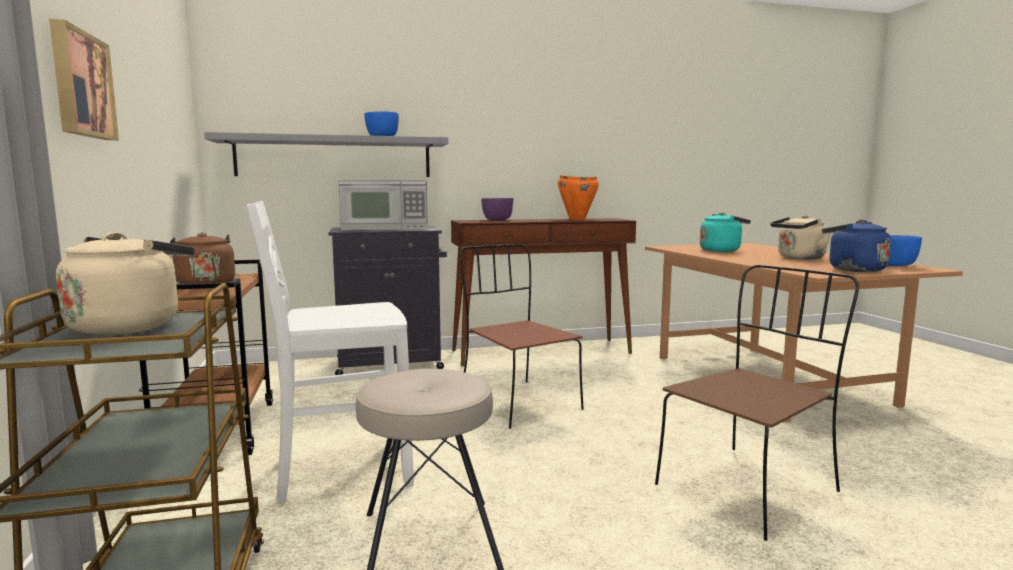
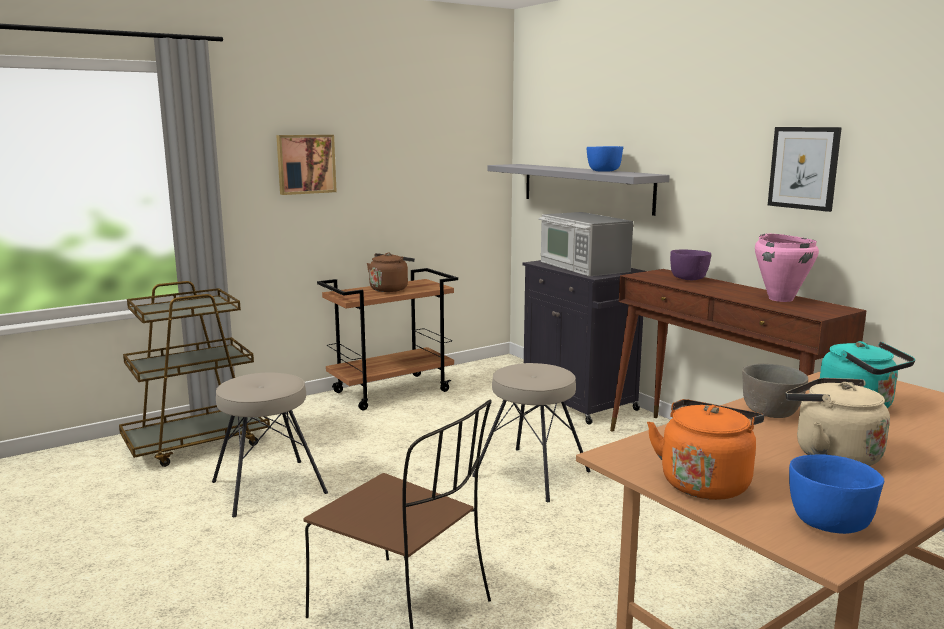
camera: 70 degrees right, 5 degrees up
(130, 326) = (195, 305): beige kettle -> none
(340, 470) = (353, 439): white chair -> none
(517, 402) = (532, 473): brown chair -> beige stool
(559, 131) = (803, 168): none -> picture
(576, 219) = (780, 299): orange cooking pot -> pink cooking pot
(733, 256) = (771, 413): none -> grey bowl
(852, 269) = (705, 482): blue kettle -> orange kettle

